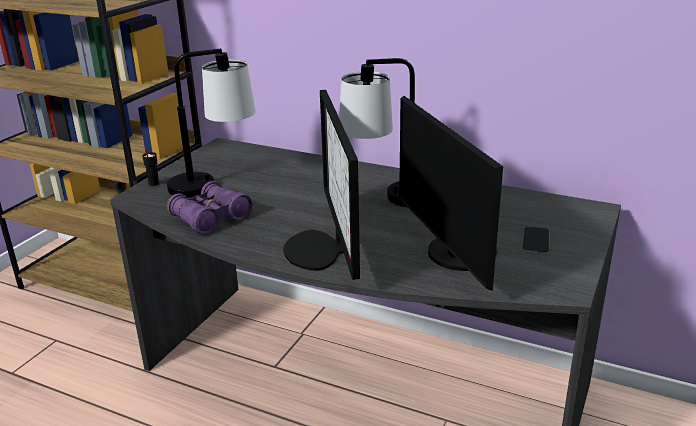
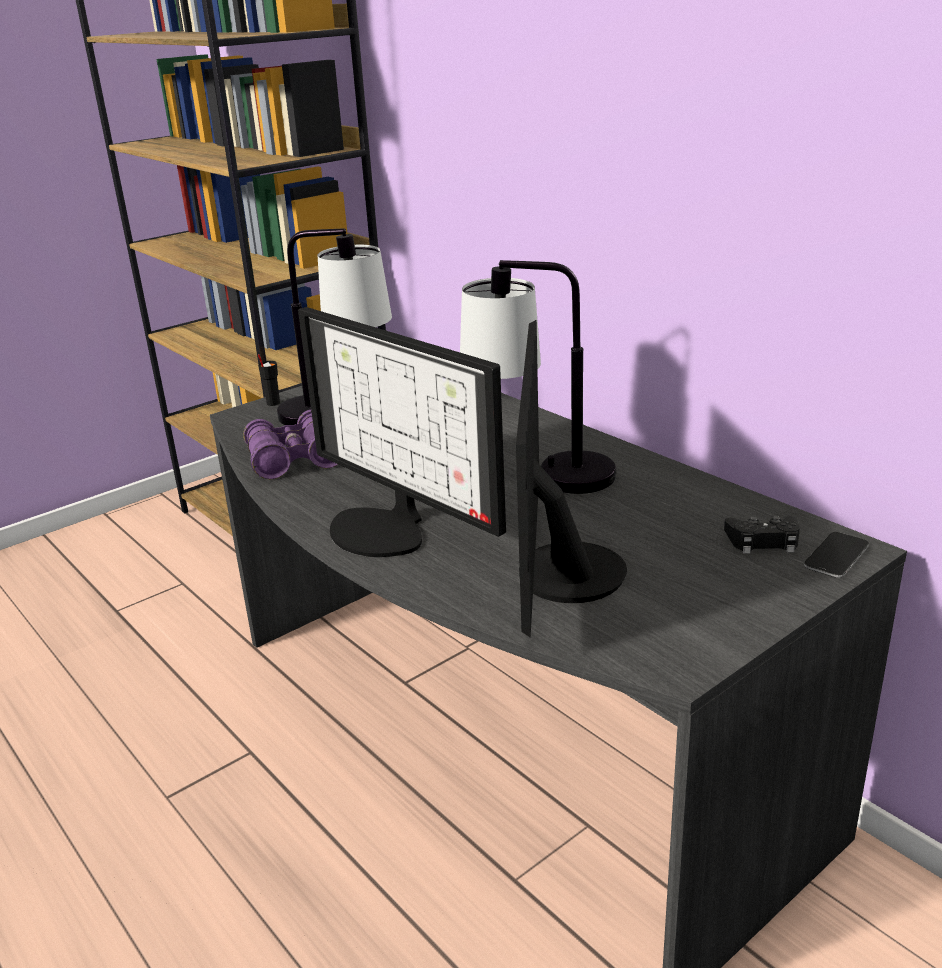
camera: 25 degrees right, 0 degrees up
(321, 250) = (386, 528): monitor -> monitor turned 60 degrees counterclockwise
(536, 241) = (702, 580): phone -> phone (836, 556)
(547, 213) = (763, 541): none -> black game controller

